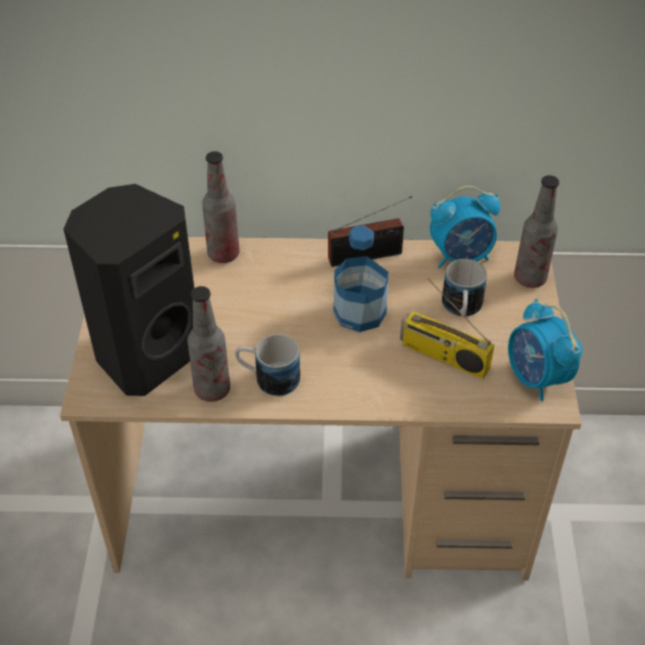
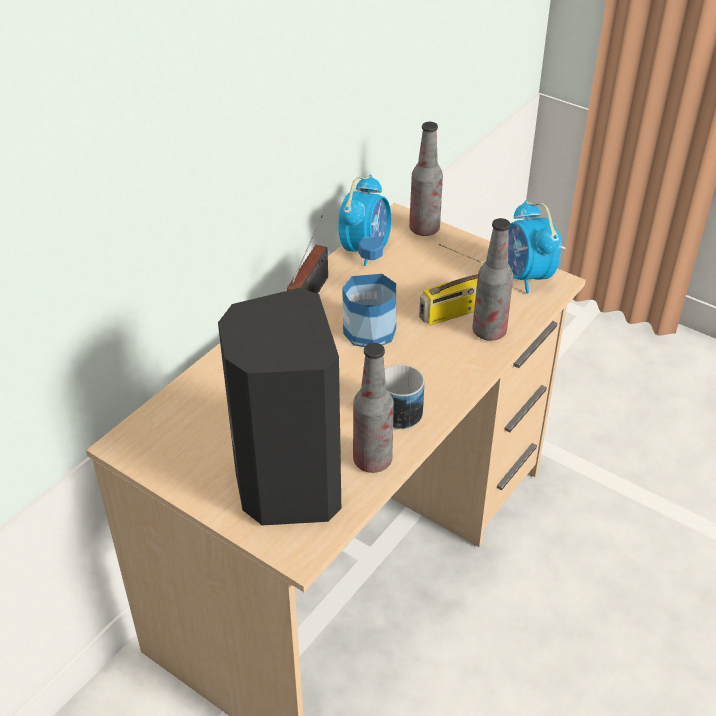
camera: 55 degrees left, 5 degrees down
(223, 254) = (210, 378): bottle -> bottle (489, 331)
(461, 310) = (422, 277): mug -> none
(536, 378) = (525, 277): alarm clock -> alarm clock turned 60 degrees clockwise

